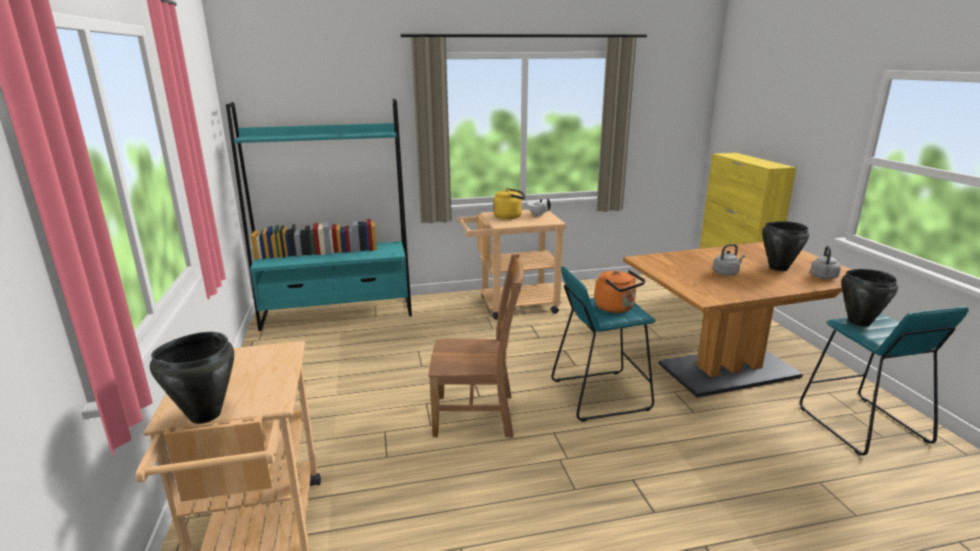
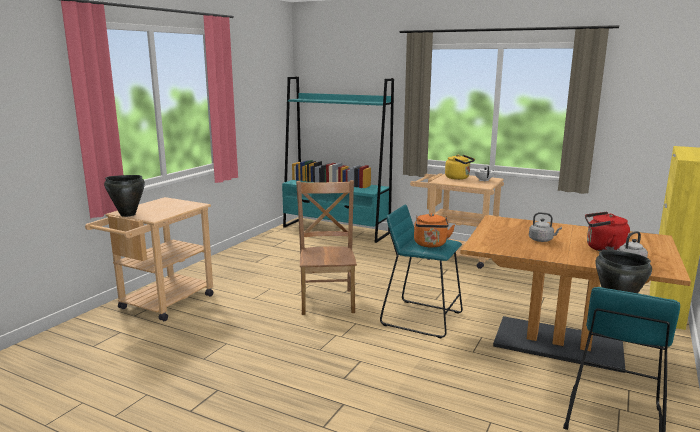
camera: 40 degrees right, 5 degrees down
(478, 416) = (327, 300): brown chair -> brown chair turned 135 degrees counterclockwise
(778, 268) = (602, 249): black cooking pot -> red kettle

